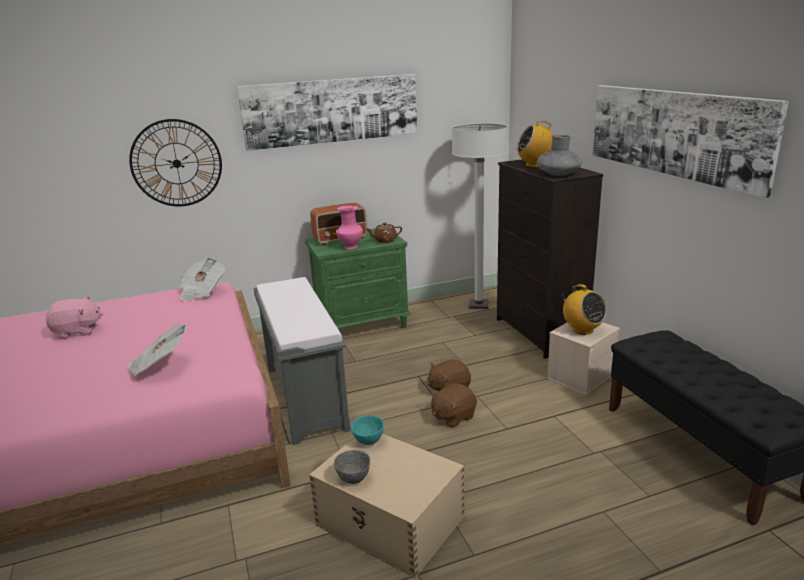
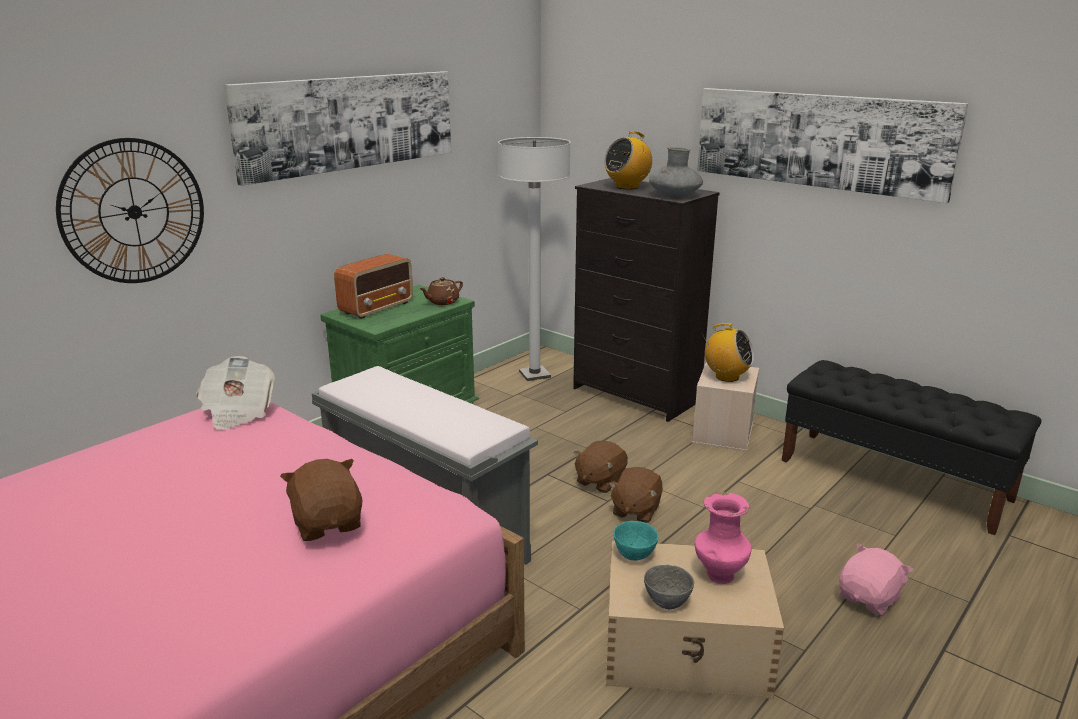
camera: 30 degrees left, 0 degrees up
(77, 331) = (87, 513): pink plush toy -> pink plush toy (869, 599)
(159, 364) = (328, 523): newspaper -> brown plush toy
(350, 247) = (407, 317): pink vase -> pink vase (719, 576)

